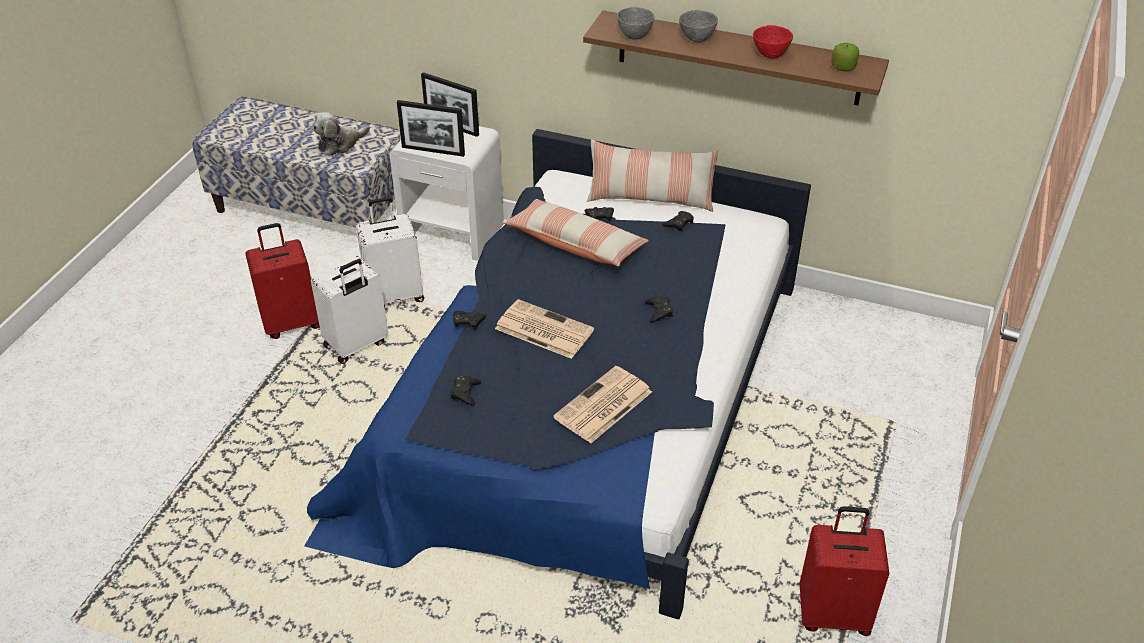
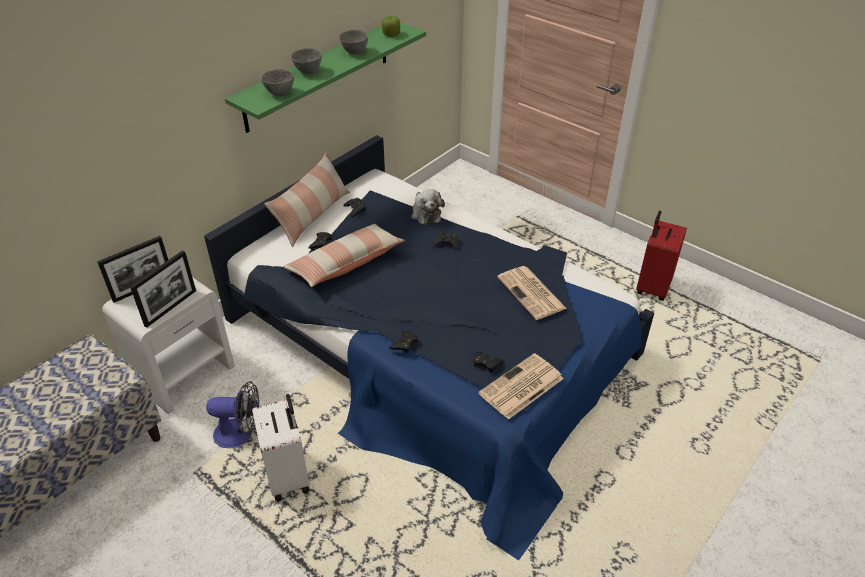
camera: 70 degrees left, 0 degrees up
(291, 322) = (225, 524): red suitcase -> none
(340, 144) = (71, 384): plush toy -> plush toy (425, 213)
(395, 295) = (240, 433): white suitcase -> fan
(542, 329) = (439, 303): newspaper -> newspaper (521, 387)
(738, 58) = (318, 75): brown shelf -> green shelf
(770, 55) = (355, 52): red bowl -> grey bowl

